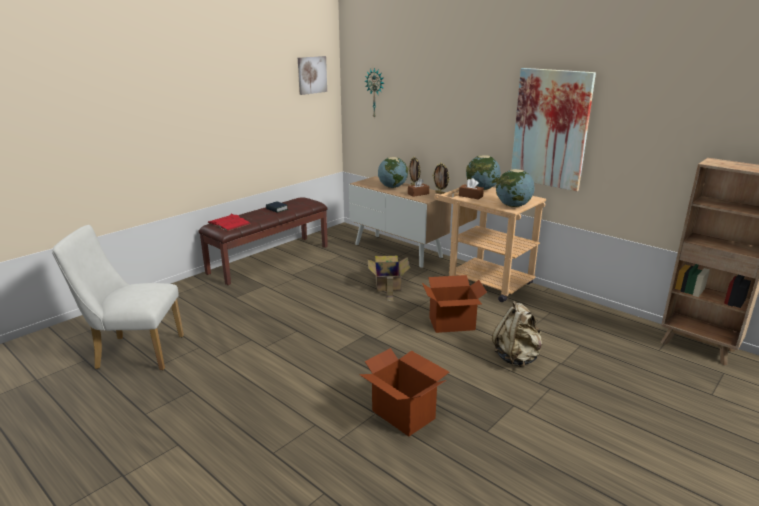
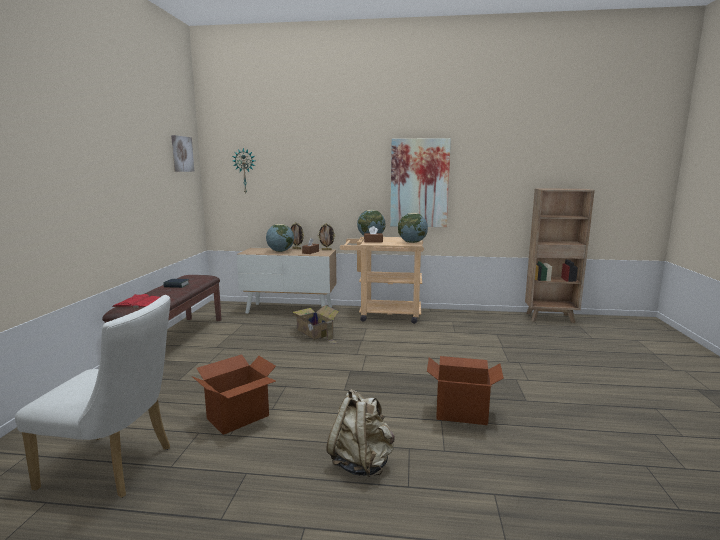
camera: 35 degrees left, 10 degrees down
(134, 352) = (116, 467): white chair -> white chair turned 135 degrees counterclockwise
(452, 324) = (403, 345): cardboard box -> cardboard box (238, 417)
(517, 358) = (474, 352): beige backpack -> beige backpack (361, 463)

